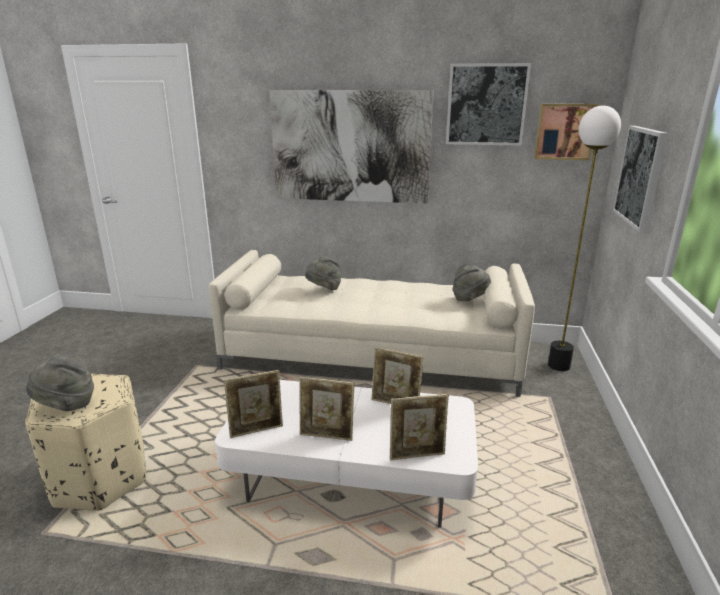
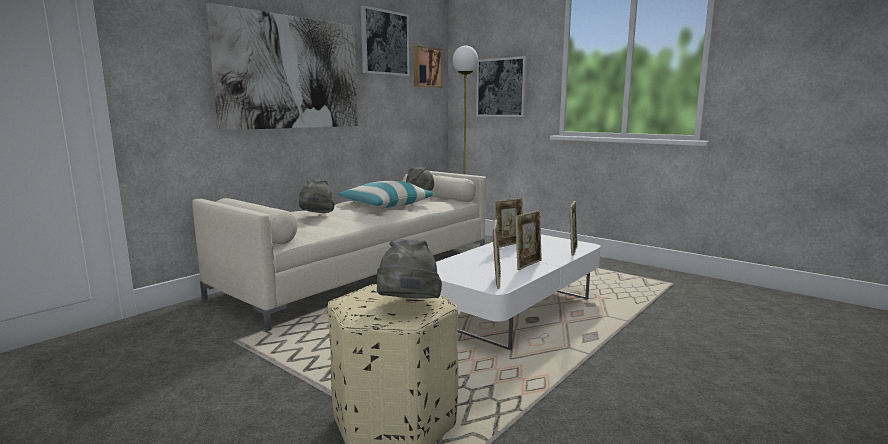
camera: 60 degrees left, 10 degrees down
(406, 298) = (386, 205): none -> pillow

